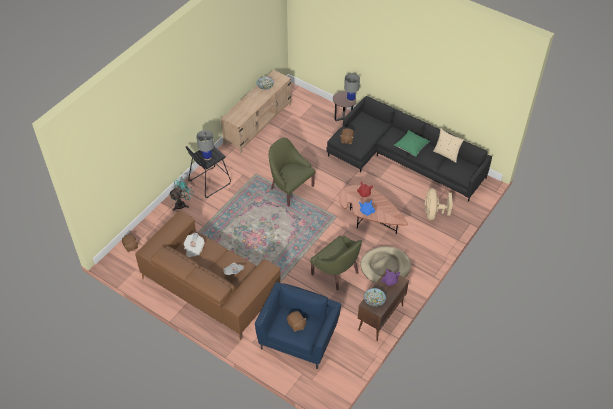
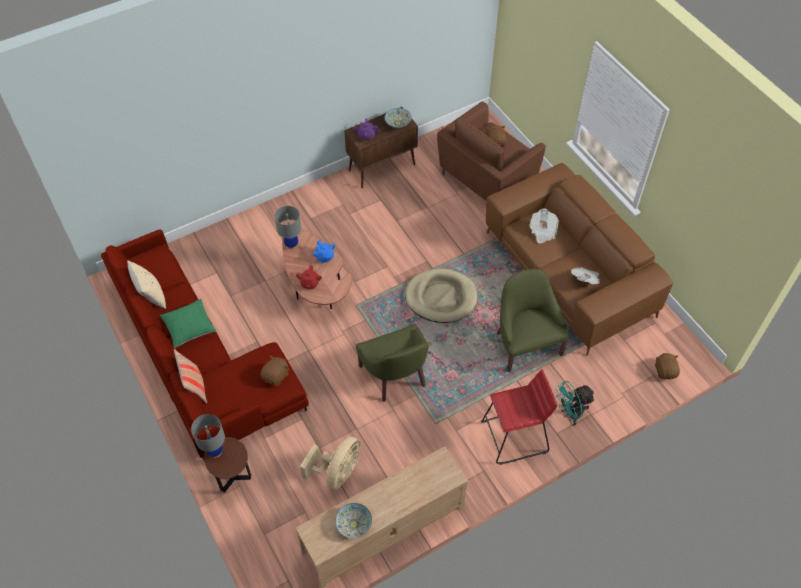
camera: 155 degrees left, 5 degrees up
(207, 157) = (521, 401): grey table lamp -> grey table lamp (291, 244)
(209, 182) = (514, 437): black stool -> red stool
(299, 338) = (486, 180): blue armchair -> brown armchair
(337, 272) = (400, 233): green armchair -> green armchair (525, 344)
(384, 123) = (195, 386): none -> pillow
(385, 267) = (338, 218): beige dog bed -> beige dog bed (441, 297)
(403, 159) = (200, 358): black sofa -> red sofa
(433, 213) = (226, 261): beige fan -> beige fan (337, 472)

